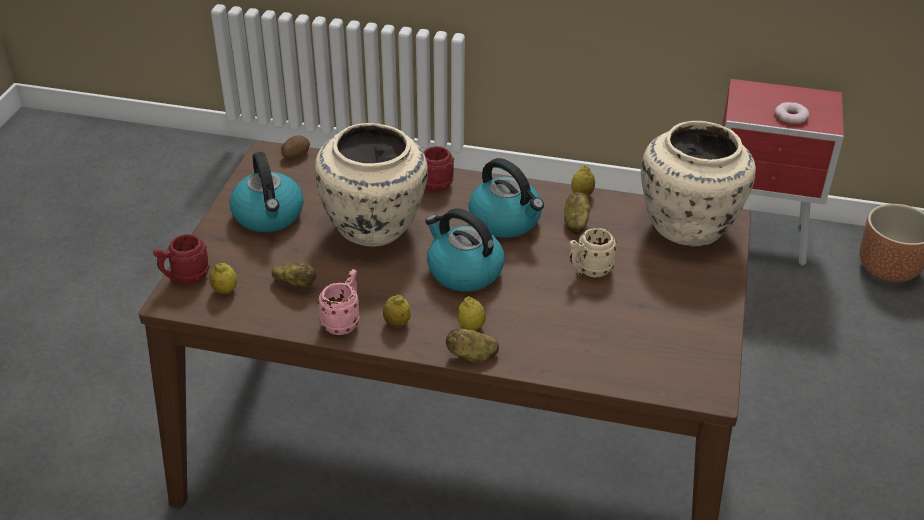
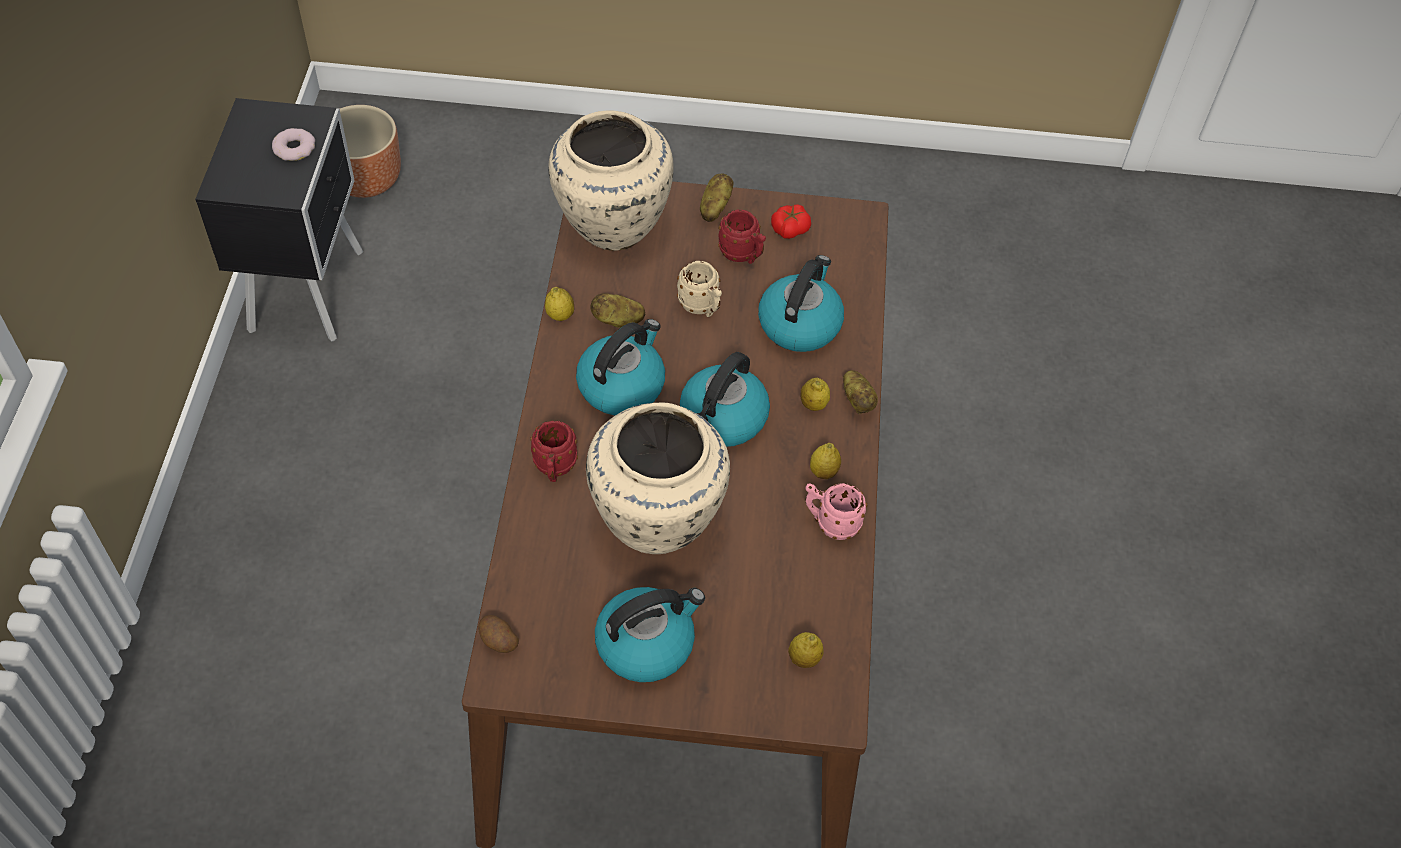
camera: 100 degrees left, 15 degrees up
(185, 278) = (789, 712): red mug -> red mug (742, 255)
(295, 284) = (777, 584): potato -> potato (714, 207)
(567, 329) = (799, 323): none -> kettle
(690, 337) = (790, 229): none -> tomato
(758, 239) = (309, 289): red nightstand -> black nightstand

